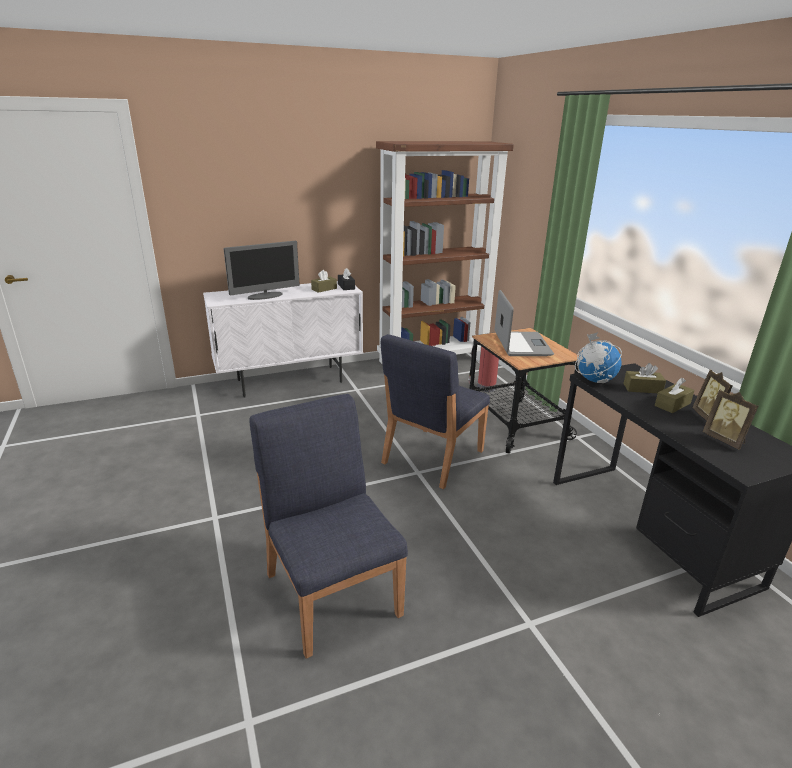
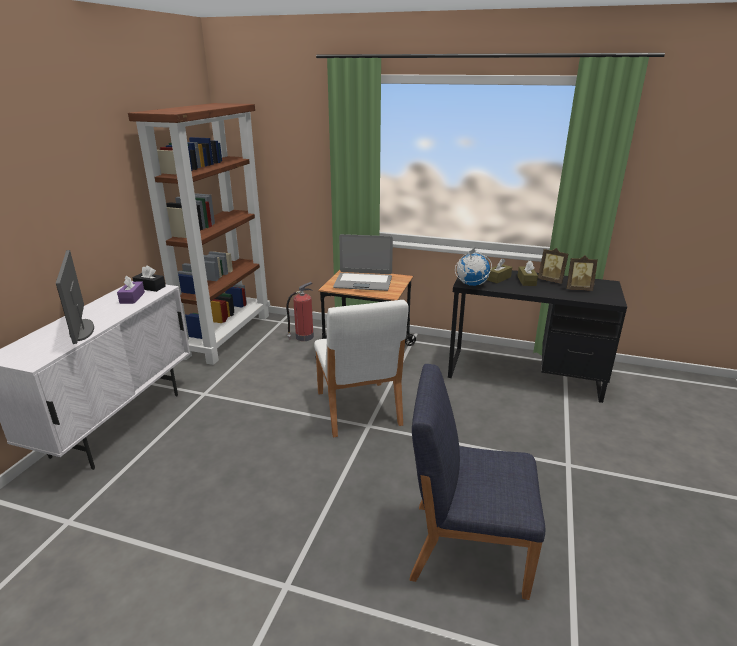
camera: 50 degrees left, 0 degrees up
(265, 296) = (81, 330): monitor -> monitor turned 150 degrees clockwise
(324, 289) = (132, 298): brown tissue box -> purple tissue box
(431, 457) = (358, 409): blue chair -> white chair
(521, 345) = (363, 282): laptop -> laptop turned 150 degrees clockwise

